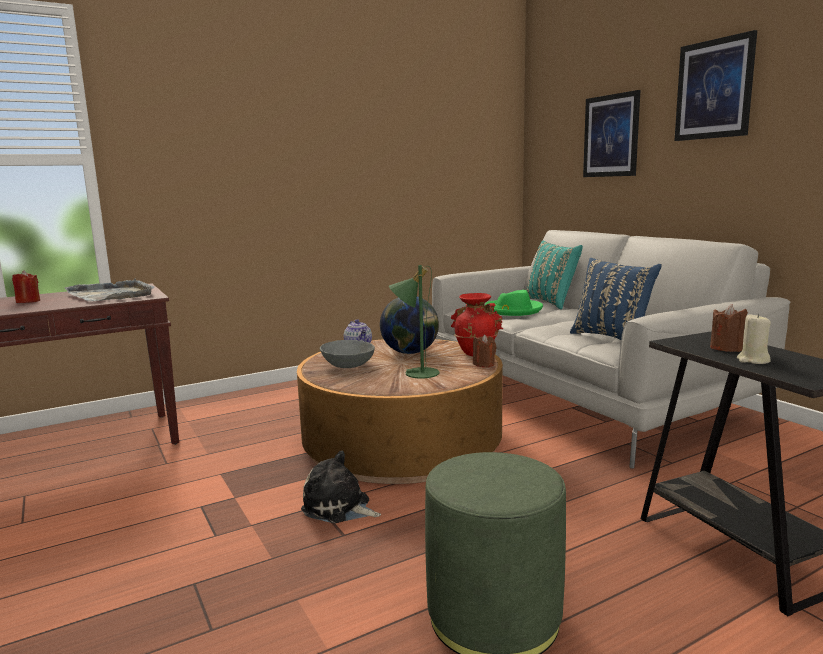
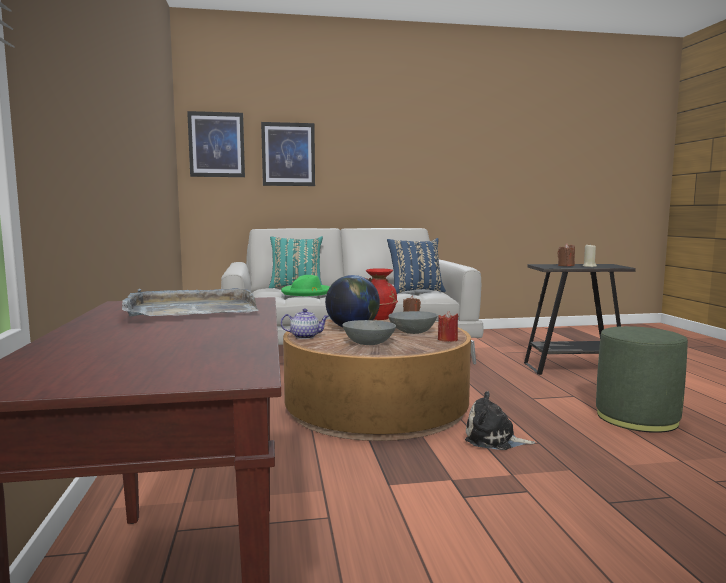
camera: 70 degrees left, 5 degrees down
(28, 301) = (142, 337): red candle -> red candle (447, 340)
(339, 508) = (494, 439): plush toy -> plush toy turned 60 degrees clockwise
(415, 372) = (413, 332): green table lamp -> grey bowl
(714, 89) = (373, 133): picture -> picture (216, 144)

